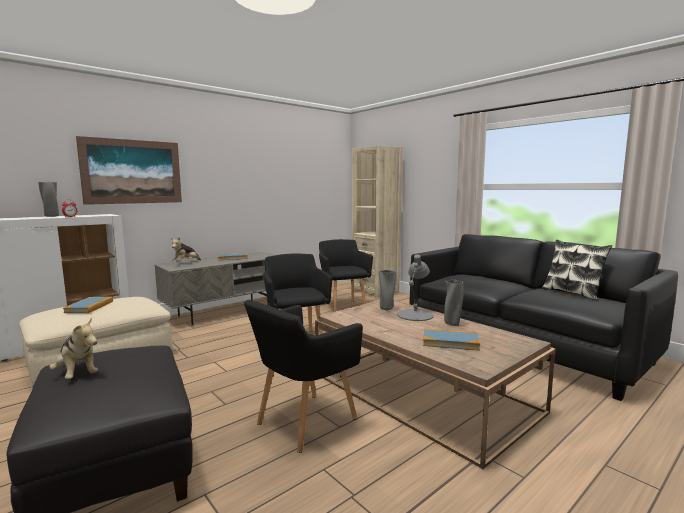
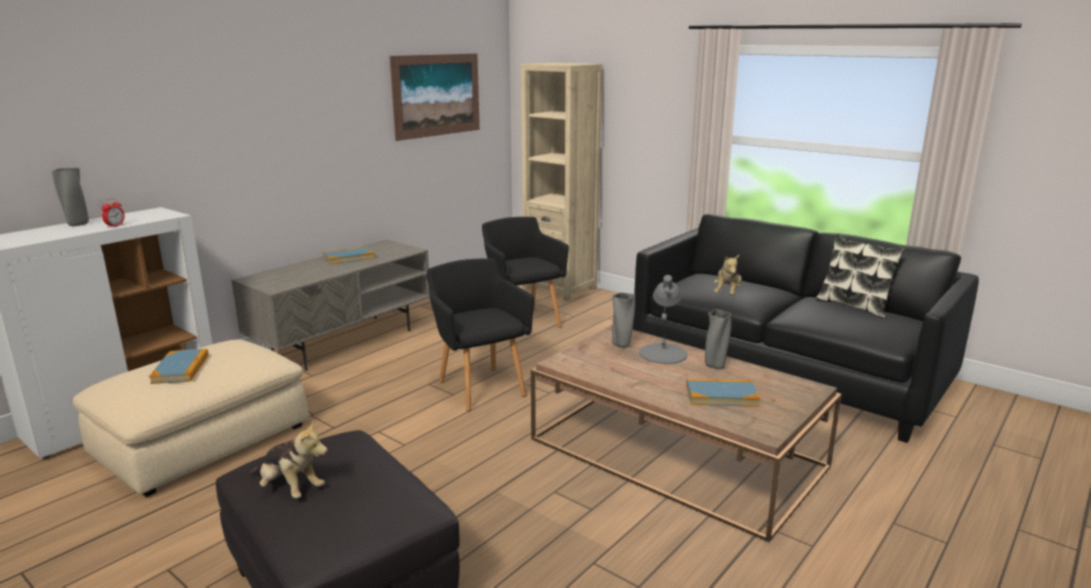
camera: 10 degrees left, 10 degrees up
(133, 172) = (186, 133): picture -> picture (437, 95)
(185, 263) = (281, 273): plush toy -> plush toy (727, 293)
(303, 422) = (544, 508): black armchair -> none

